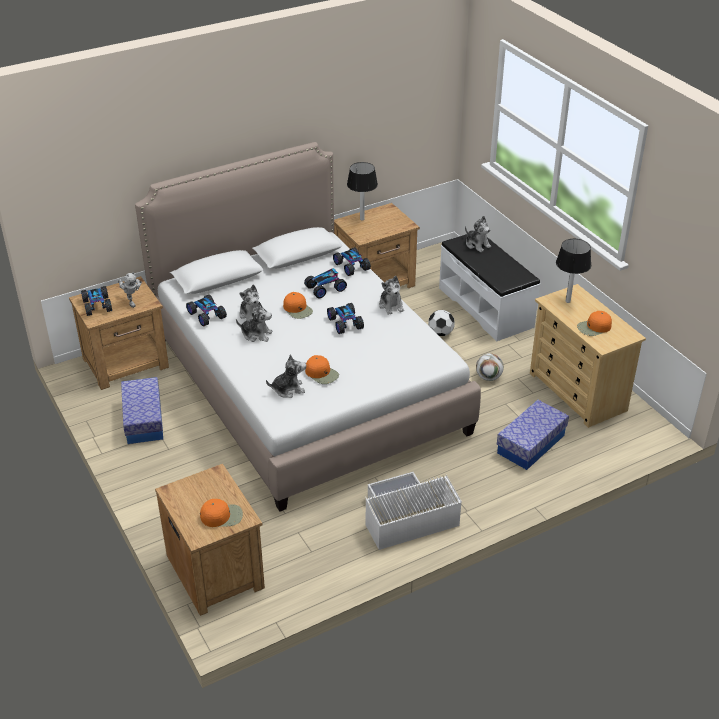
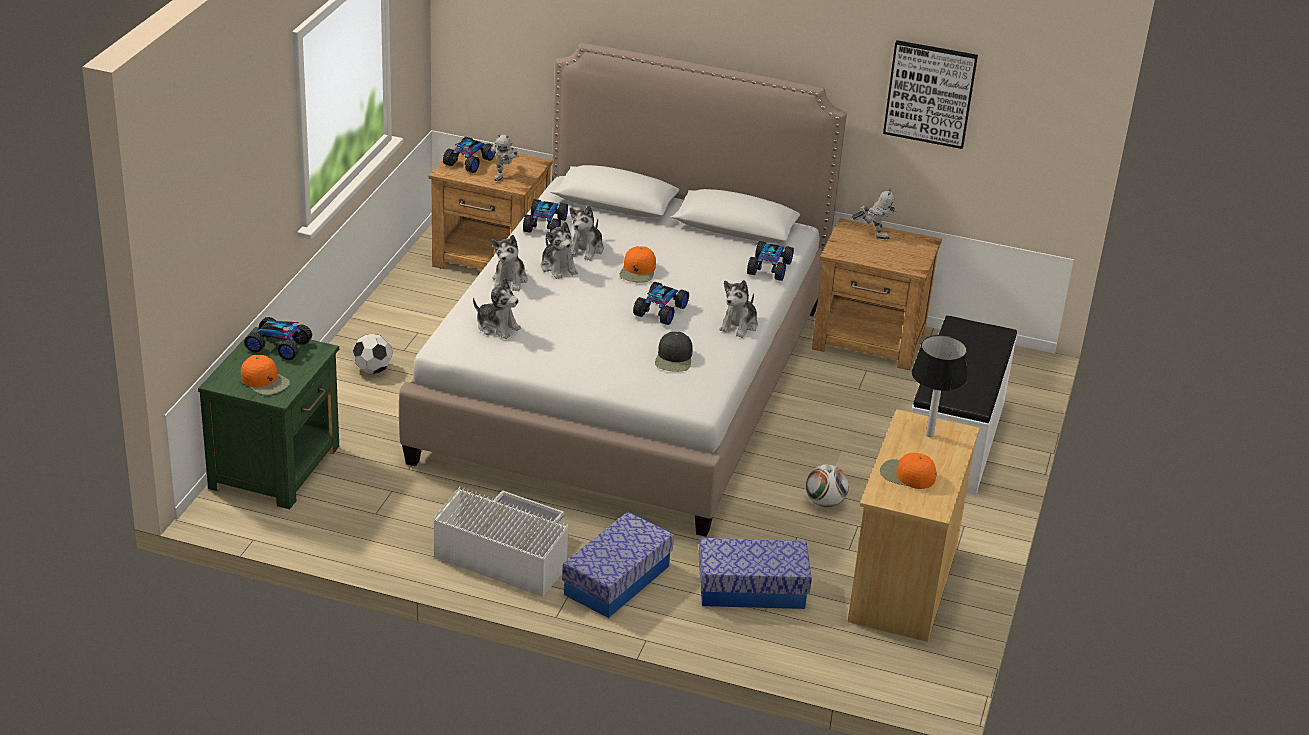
camera: 45 degrees right, 5 degrees down
(143, 420) = (424, 313): storage box -> storage box (617, 580)
(215, 570) = (277, 466): brown nightstand -> green nightstand
(322, 373) = (551, 335): orange cap -> none
(325, 288) = (703, 270): toy car -> toy car (279, 346)
(361, 219) = (873, 234): table lamp -> toy robot
(371, 117) = (930, 93): none -> picture
(395, 344) = (674, 359): none -> black cap
(440, 333) = (851, 430): football -> football (372, 370)
(477, 245) = (982, 341): plush toy -> plush toy (510, 280)

